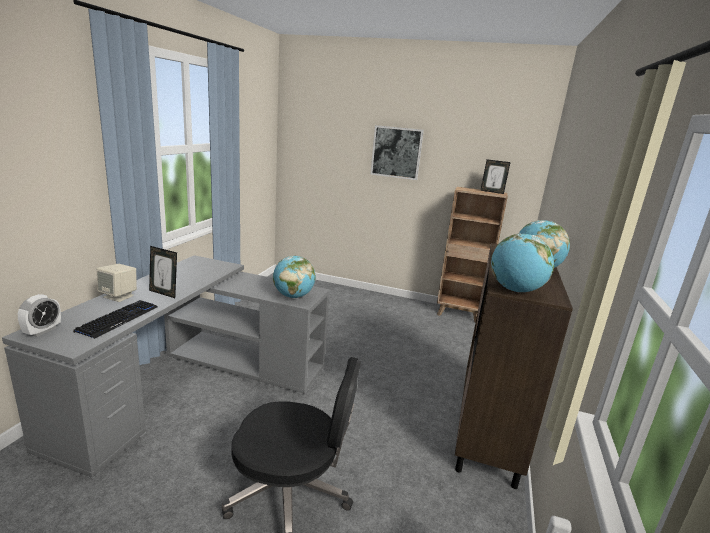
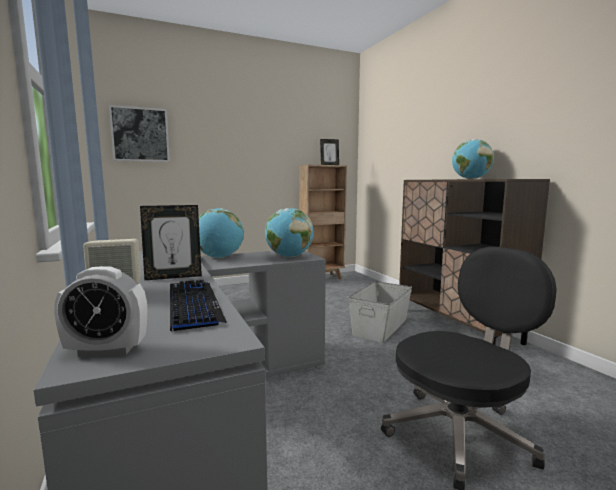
camera: 40 degrees left, 10 degrees down
(42, 331) = (107, 351): alarm clock -> alarm clock turned 105 degrees clockwise
(396, 152) = (239, 139): picture -> picture (140, 134)
(409, 389) = (381, 327): none -> grey storage box
(515, 290) = (509, 178): globe -> globe (219, 257)

